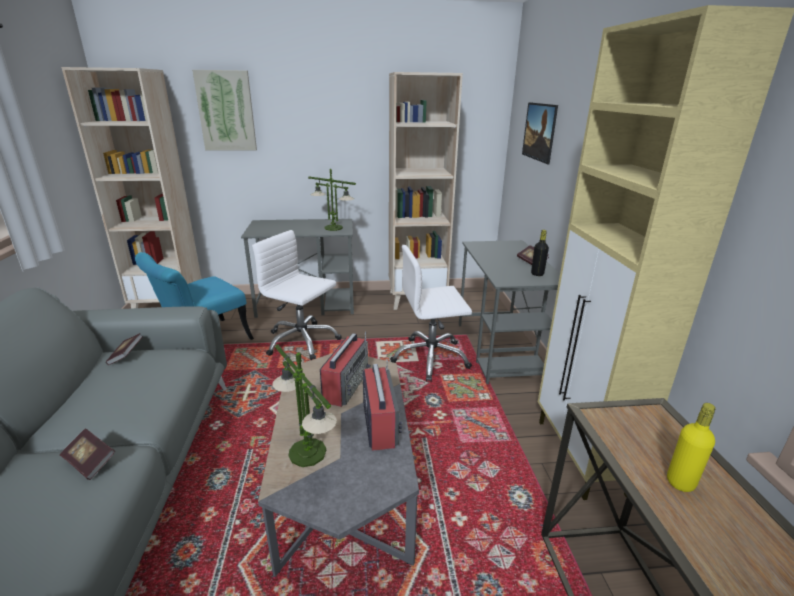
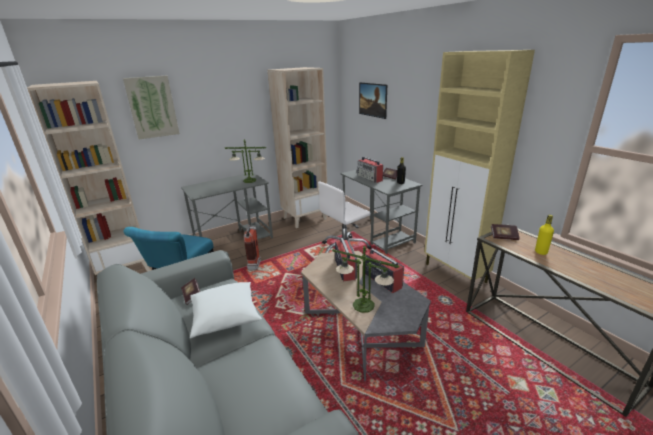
camera: 25 degrees left, 0 degrees up
(90, 462) = (255, 351): book -> book (503, 237)
(121, 399) = (226, 318): none -> white pillow
(301, 341) = (255, 263): white office chair -> fire extinguisher
(496, 257) = (370, 178): none -> radio

